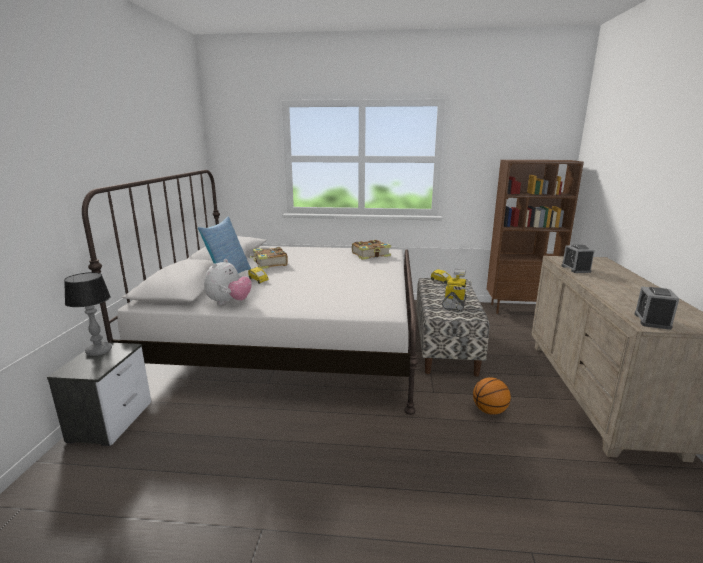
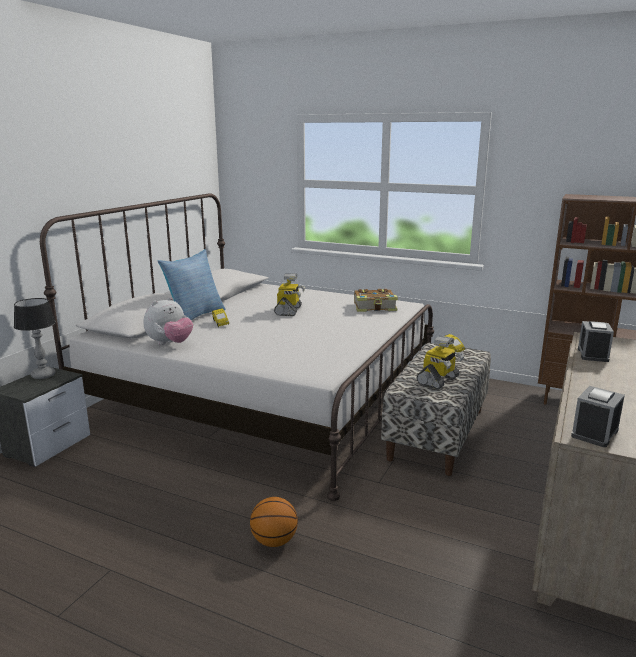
camera: 20 degrees right, 0 degrees up
(269, 263) = (250, 306): book -> none
(306, 264) = (289, 311): none -> toy robot
(489, 411) = (429, 517): basketball -> basketball (274, 541)

